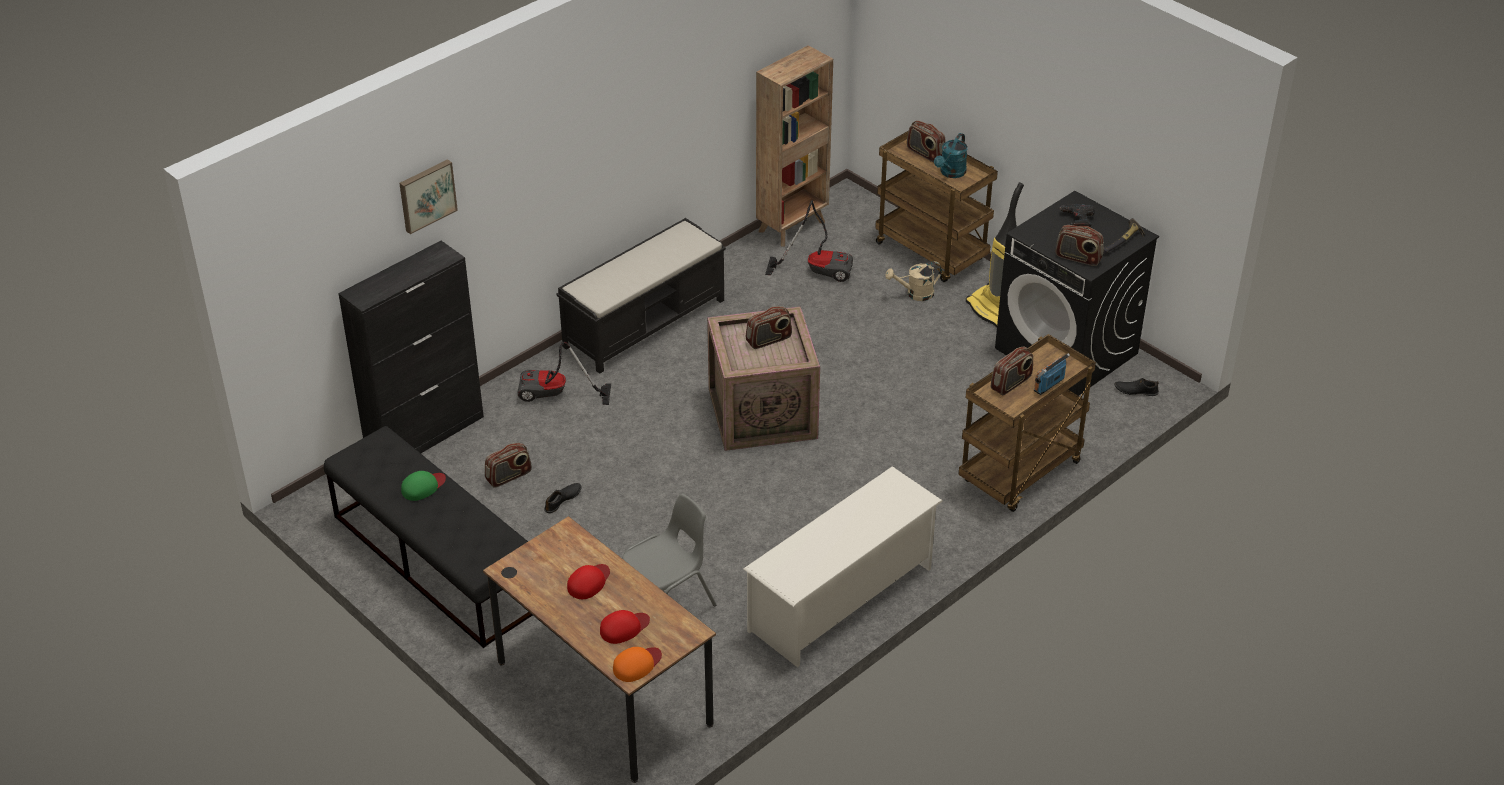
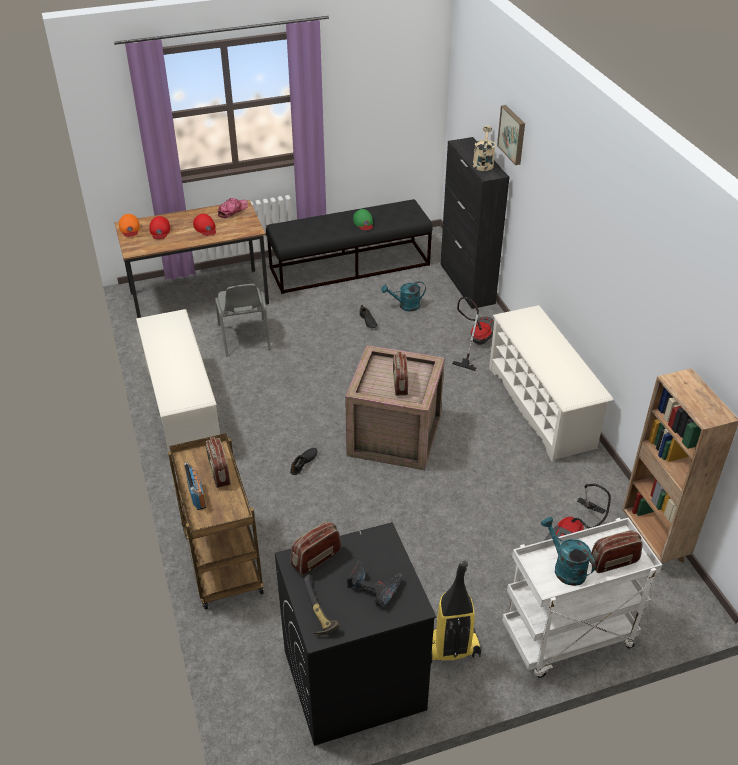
camera: 115 degrees right, 0 degrees up
(509, 476) = (405, 306): radio -> turquoise watering can
(525, 573) = (232, 210): none -> cap
(645, 322) = (541, 407): black bench -> white shoe rack
(915, 294) = (503, 594): beige watering can -> beige watering can (483, 163)
(932, 252) = (567, 639): brown cart -> white cart
(1136, 391) = (261, 710): black shoe -> black shoe (304, 463)

